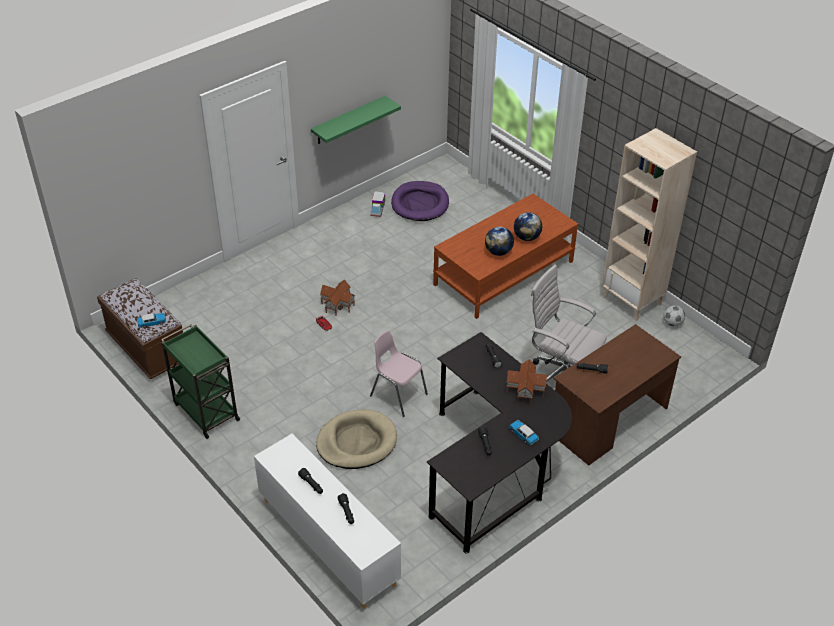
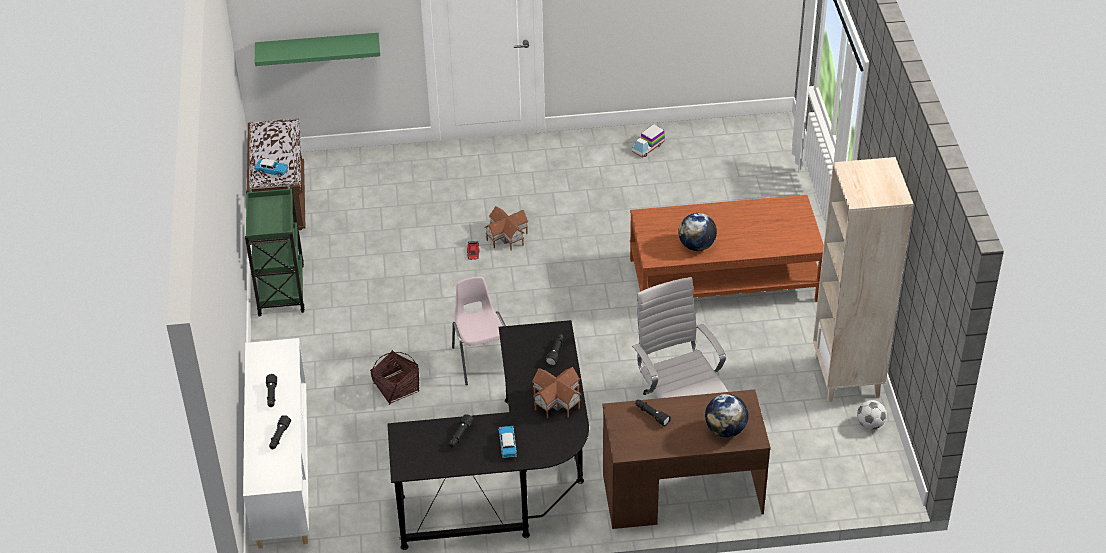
camera: 35 degrees right, 0 degrees up
(349, 120) = (631, 24): green shelf -> green shelf (318, 48)
(356, 442) = (396, 388): beige dog bed -> basket
(420, 204) = (702, 160): purple dog bed -> none
(527, 237) = (746, 243): globe -> globe (725, 430)

